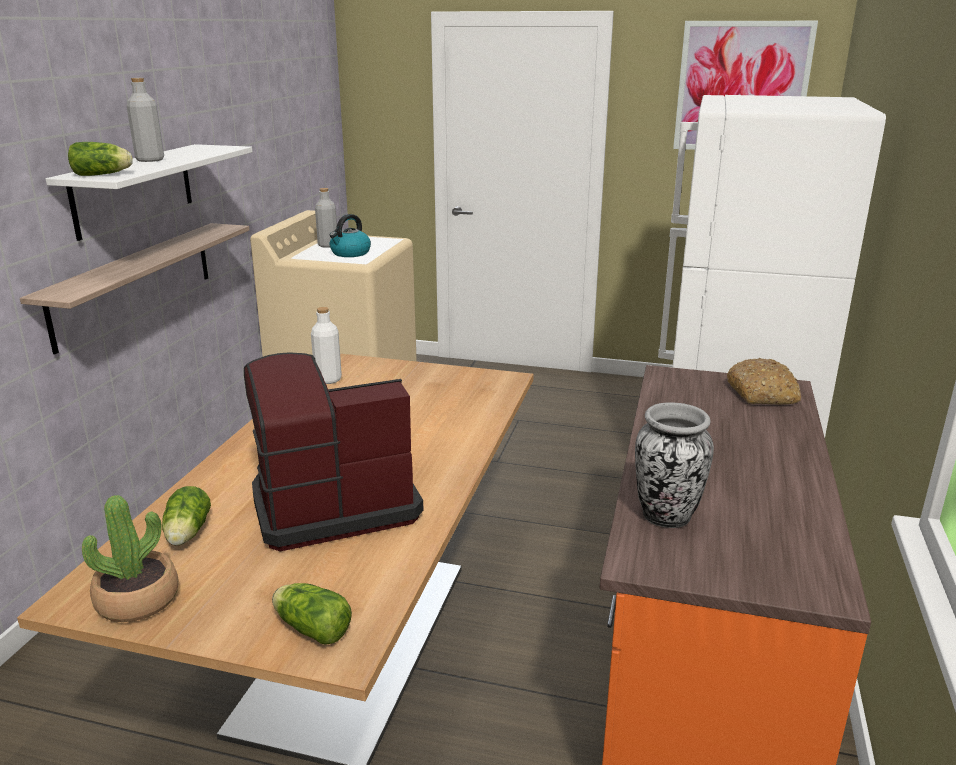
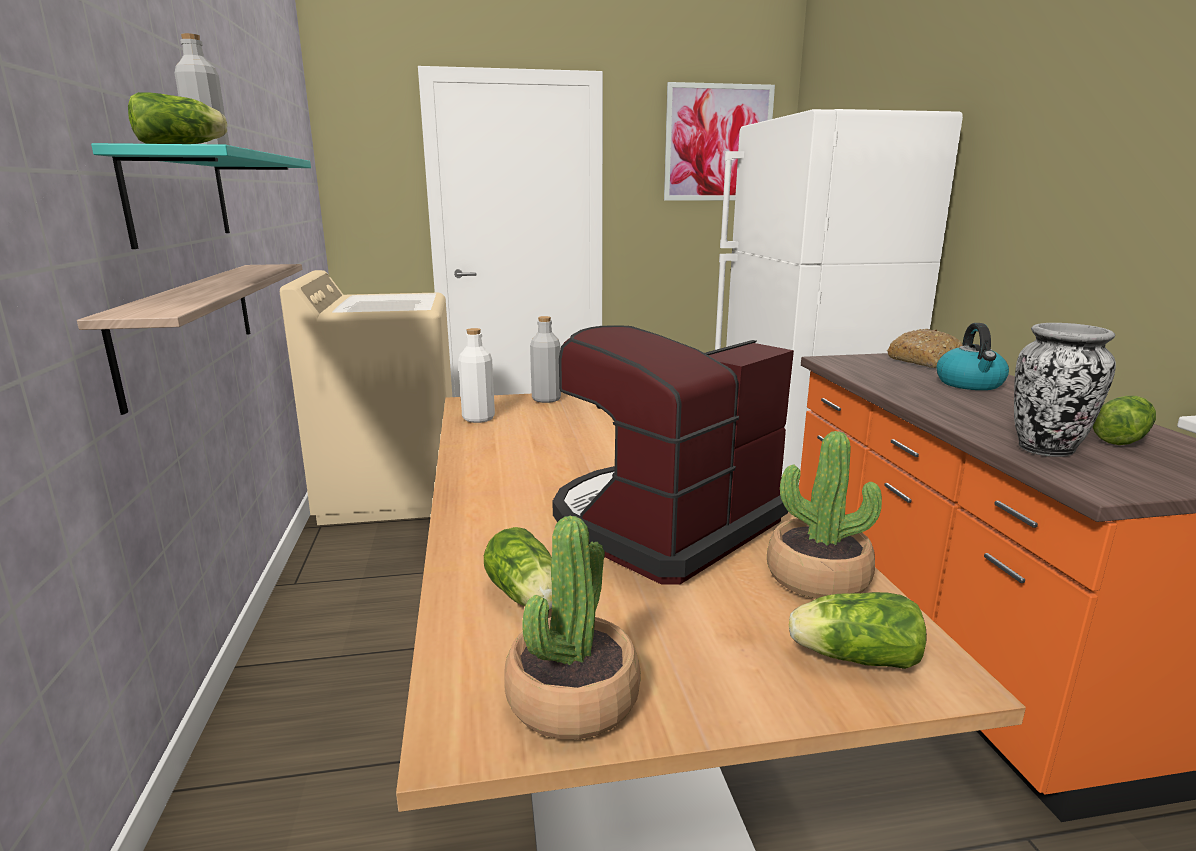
camera: 25 degrees left, 5 degrees down
(134, 189) = (179, 197): white shelf -> turquoise shelf
(328, 245) = (360, 301): grey bottle -> grey bottle (546, 399)
(350, 253) = (397, 304): kettle -> kettle (970, 384)
(372, 572) = (817, 577): none -> potted plant
(769, 523) = (1122, 438): none -> lettuce

